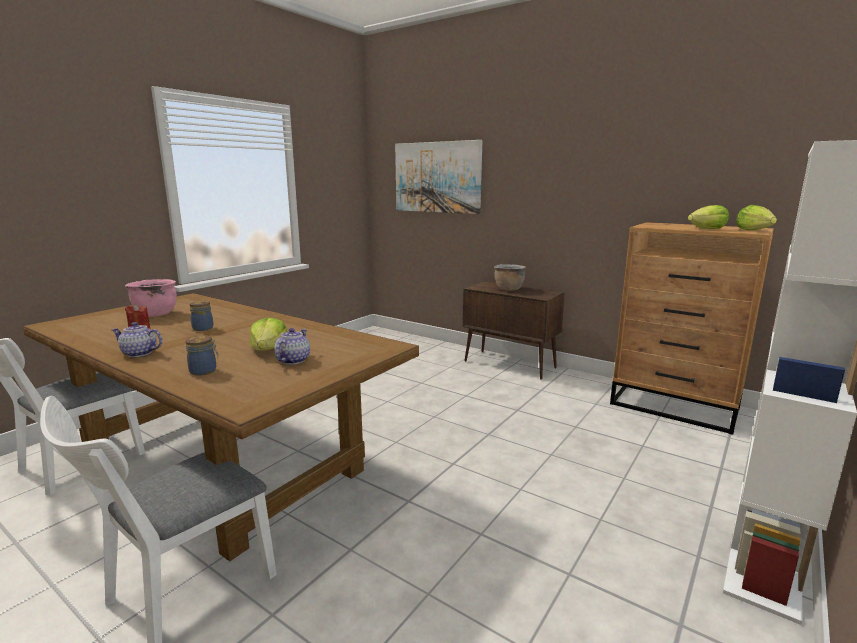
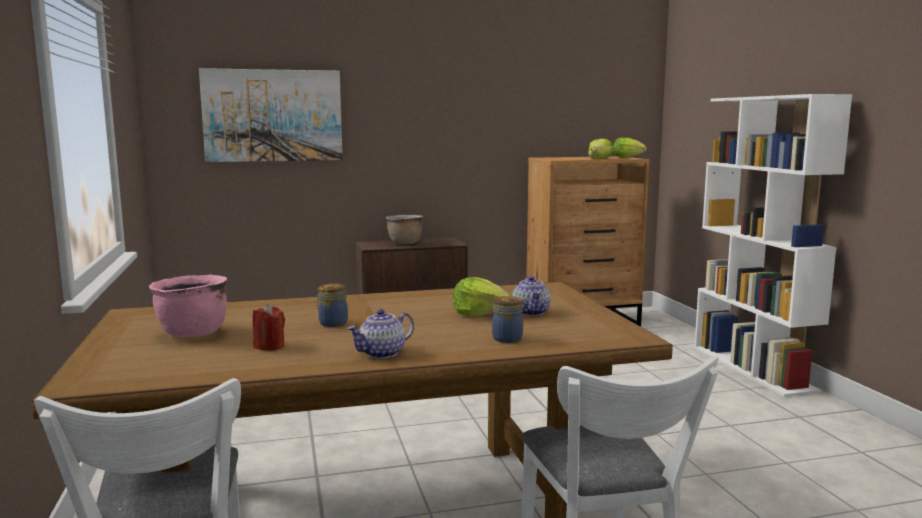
camera: 50 degrees left, 5 degrees down
(293, 360) = (531, 312): teapot -> teapot turned 150 degrees counterclockwise

